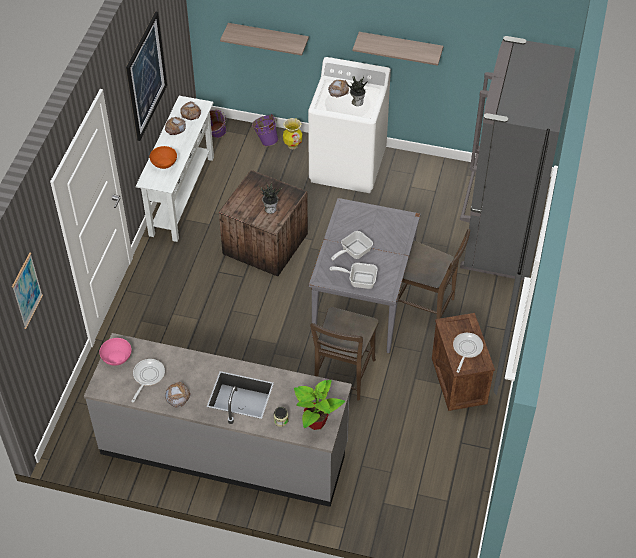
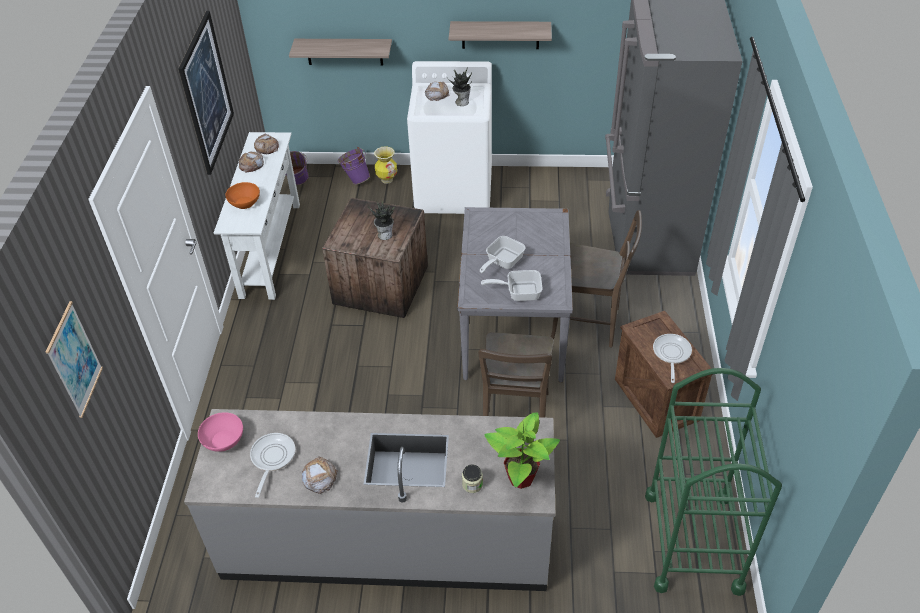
camera: 10 degrees left, 5 degrees down
(449, 493) = (693, 541): none -> green cart

